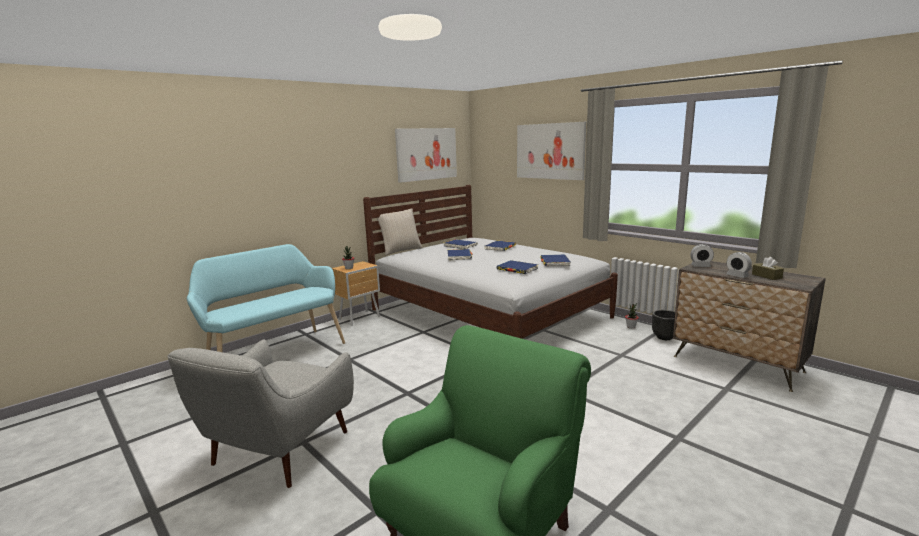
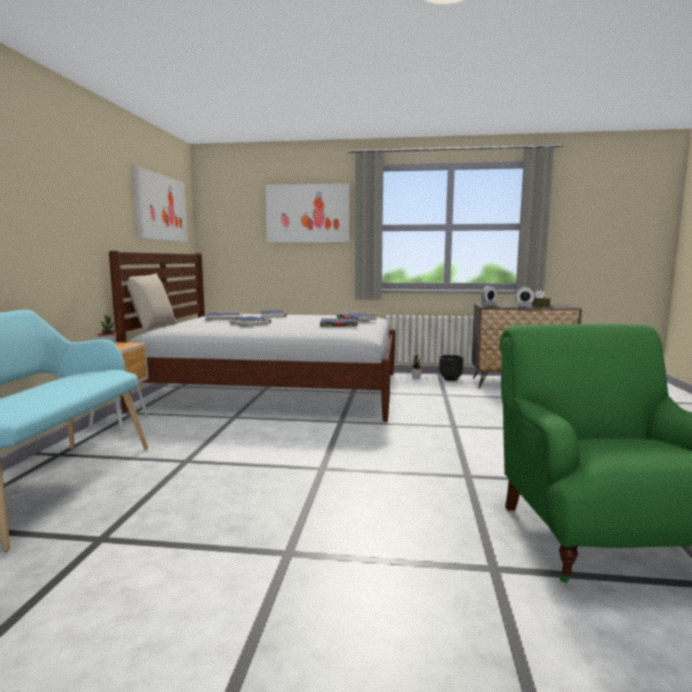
camera: 40 degrees left, 5 degrees down
(277, 452) = (272, 578): grey armchair -> none

